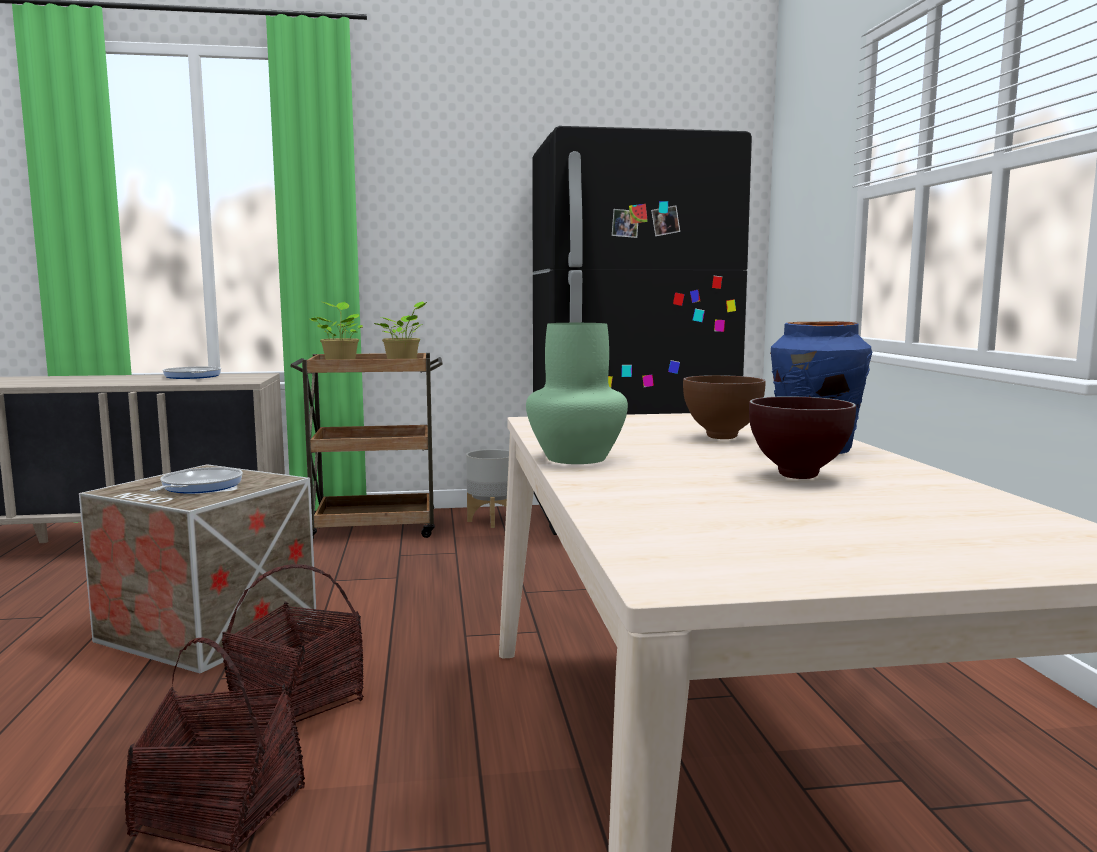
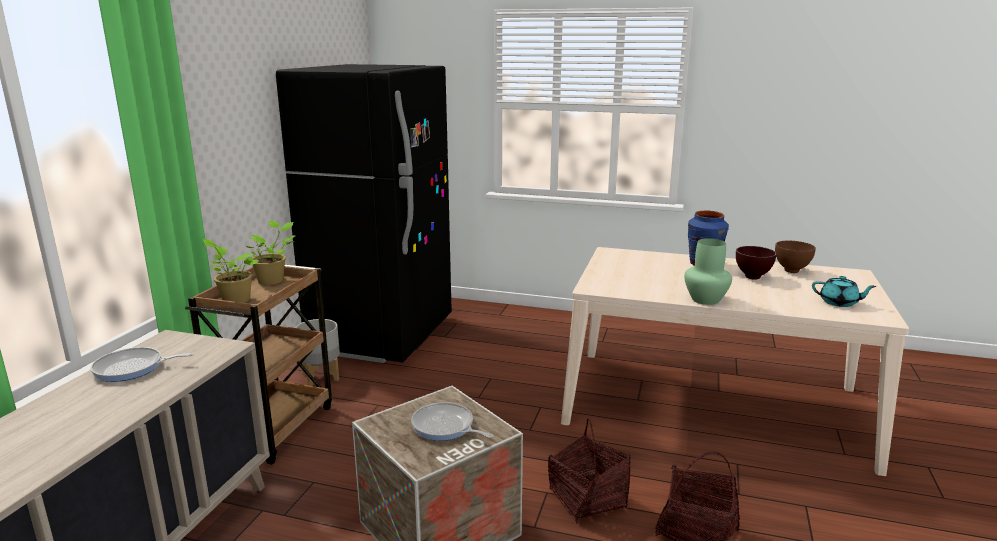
camera: 65 degrees left, 10 degrees up
(724, 437) = (667, 269): brown bowl -> brown bowl (791, 271)
(744, 537) = (839, 303): none -> turquoise teapot

